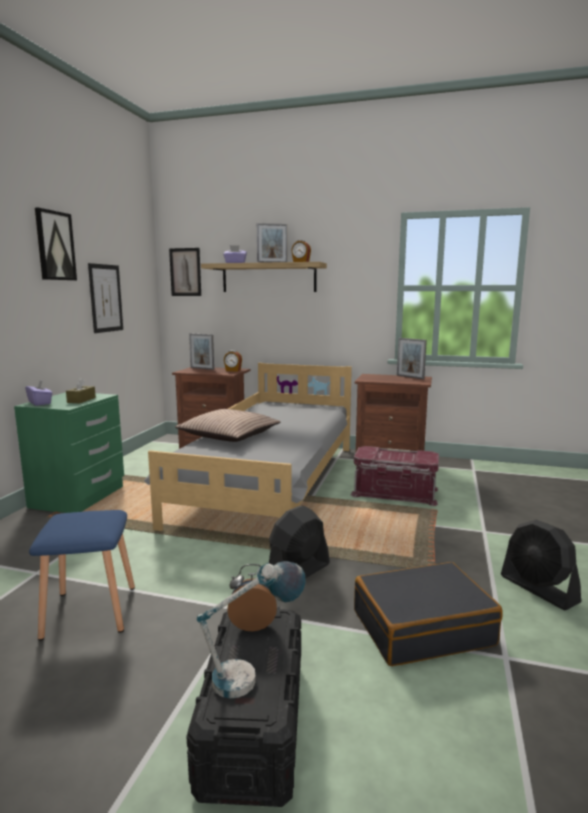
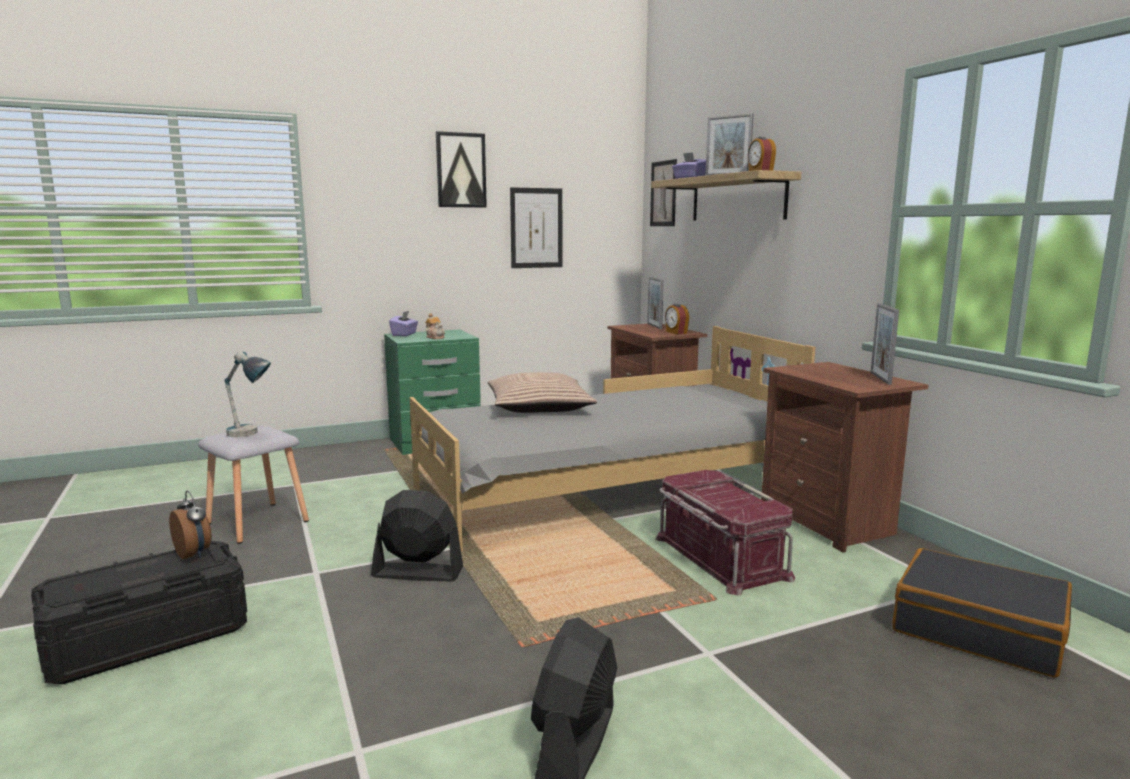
camera: 50 degrees right, 0 degrees up
(81, 400) = (435, 337): brown tissue box -> teapot
(90, 612) = (256, 523): blue stool -> grey stool
(253, 677) = (112, 580): table lamp -> table lamp (250, 435)
(422, 627) = (374, 675): black suitcase -> black suitcase (978, 629)

